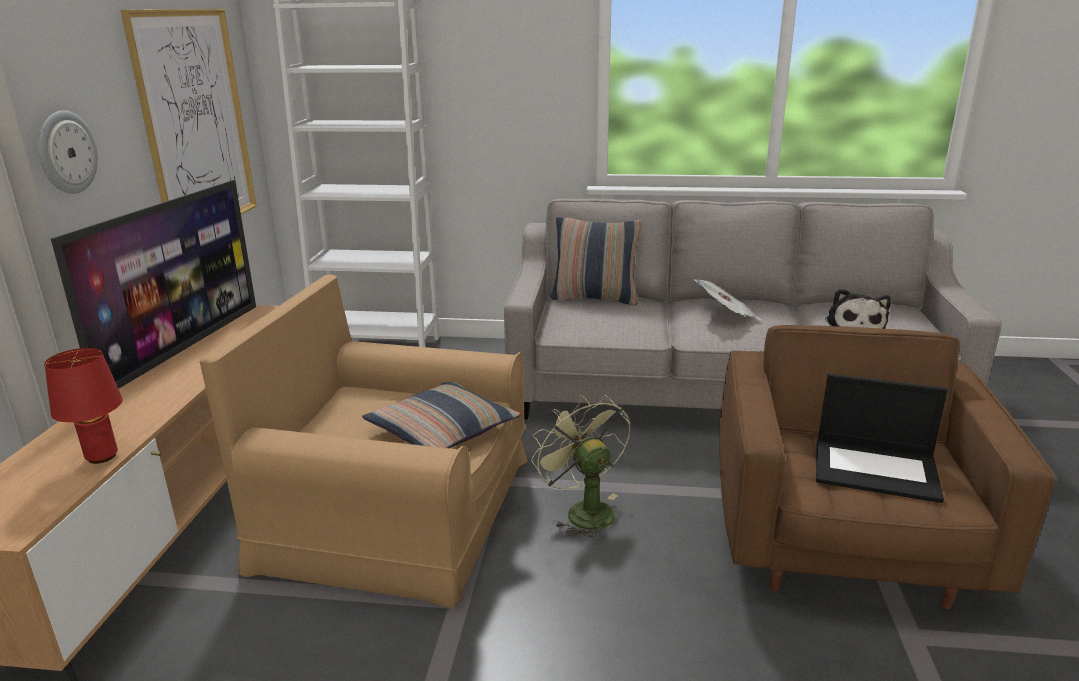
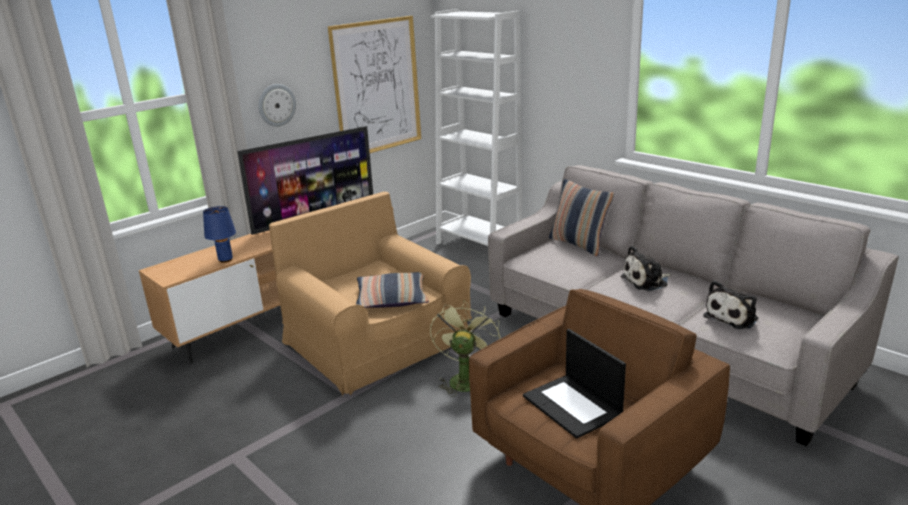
camera: 40 degrees right, 0 degrees up
(103, 457) = (226, 260): red table lamp -> blue table lamp
(726, 316) = (647, 281): newspaper -> plush toy

